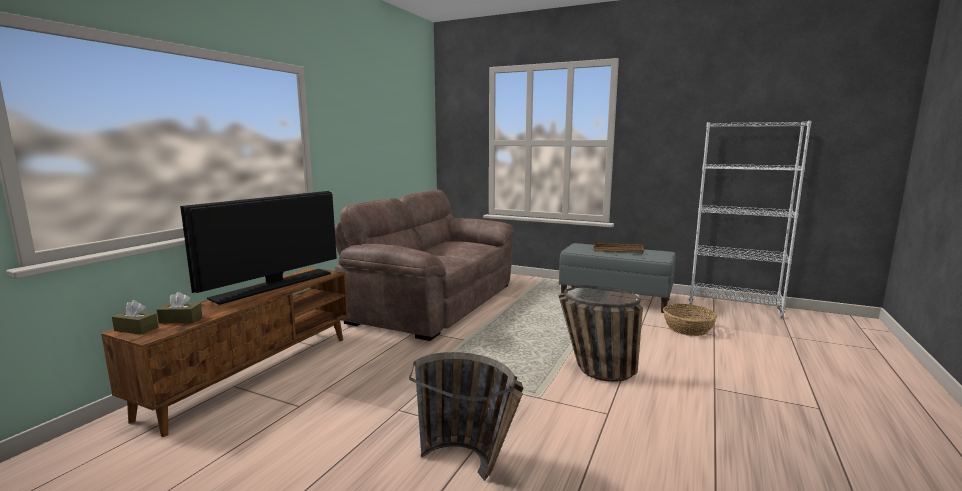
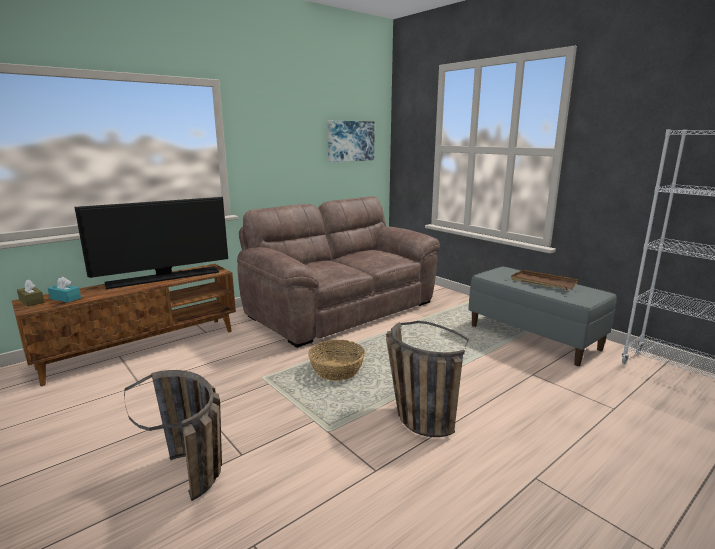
camera: 25 degrees right, 5 degrees up
(180, 320) = (65, 298): brown tissue box -> turquoise tissue box
(408, 136) = (350, 141): none -> picture
(687, 328) = (586, 392): basket -> basket (337, 370)

